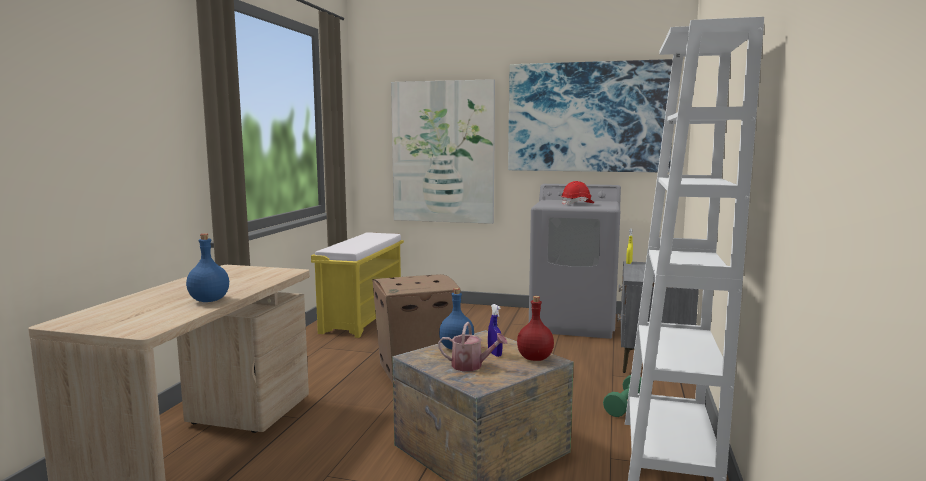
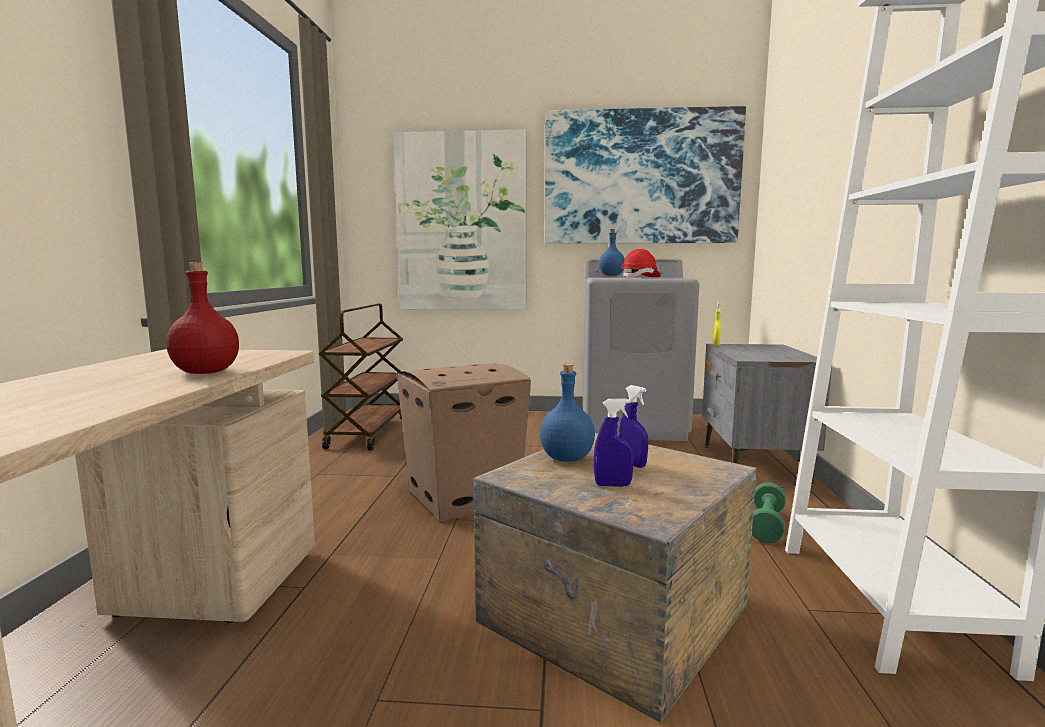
camera: 10 degrees left, 0 degrees up
(209, 300) = (134, 392): blue bottle -> blue bottle (611, 275)
(363, 317) = (367, 432): yellow bench -> brown cart
(471, 366) = (613, 485): watering can -> blue spray bottle
(534, 358) = (697, 467): red bottle -> red bottle (205, 372)

